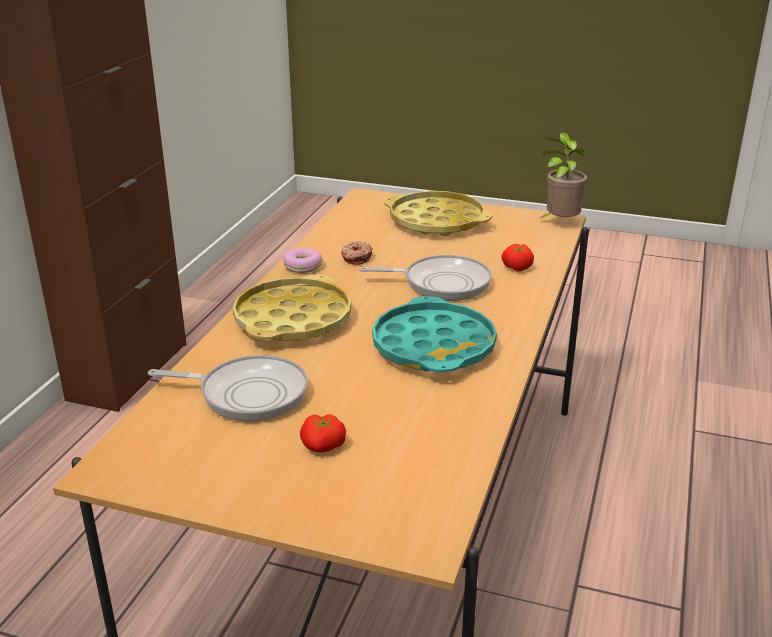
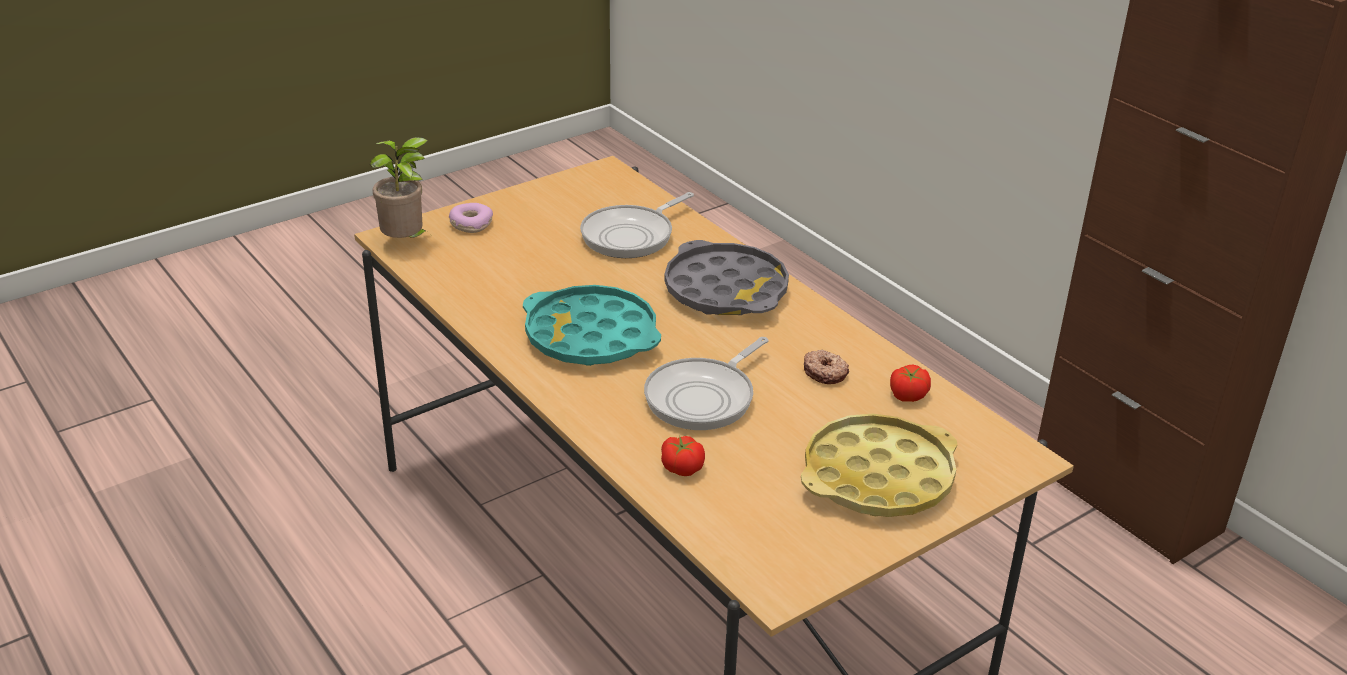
camera: 125 degrees right, 5 degrees up
(292, 319) = (726, 290): yellow tray -> grey tray
(303, 267) = (836, 333): donut -> donut (471, 224)
(323, 446) = (529, 241): tomato -> tomato (907, 394)
(559, 223) = (769, 582): potted plant -> potted plant (406, 242)

